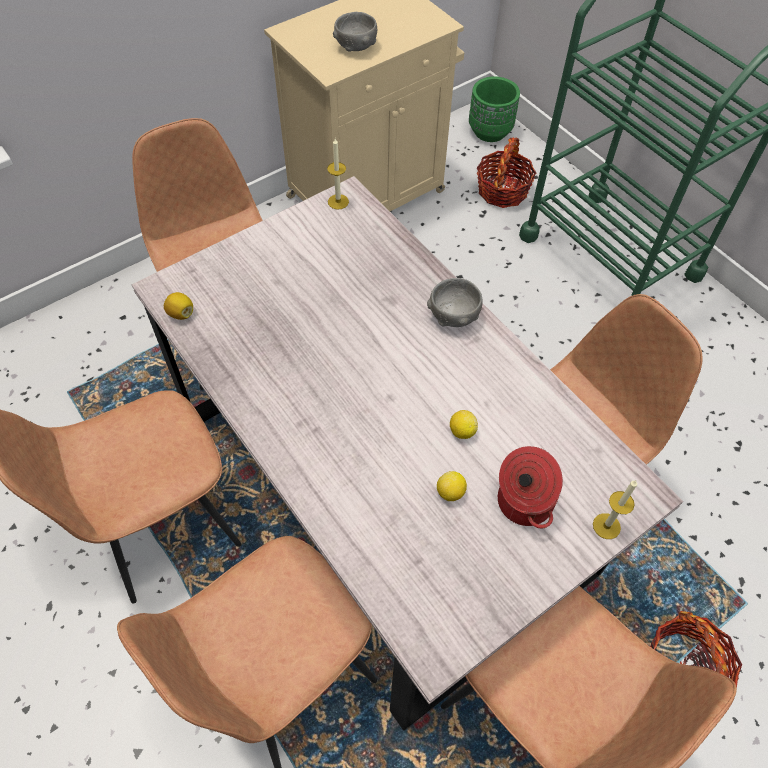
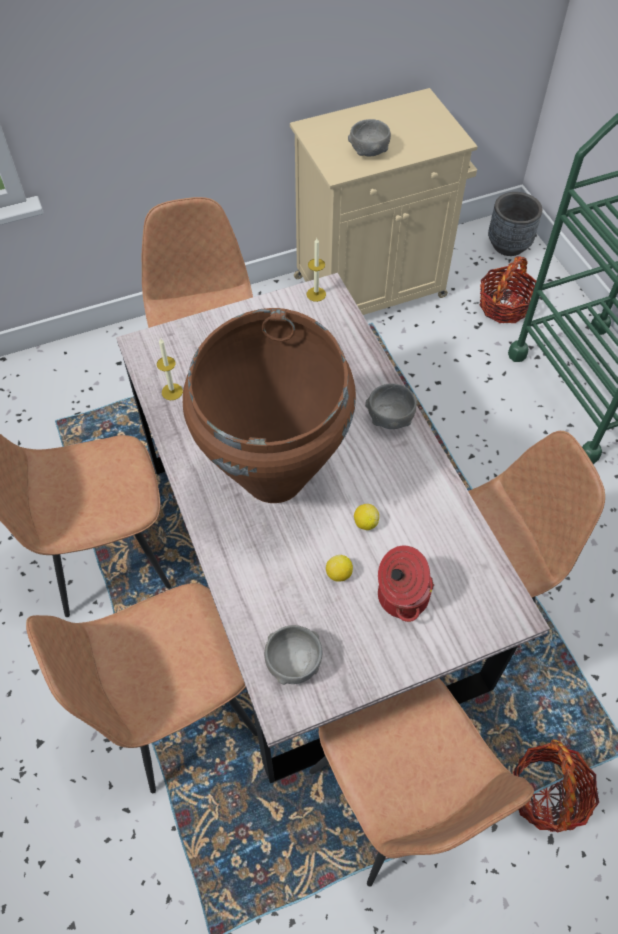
camera: 15 degrees right, 0 degrees up
(181, 313) = (150, 370): lemon -> none
(351, 403) = (274, 478): none -> brown vase
(431, 602) = (293, 663): none -> grey bowl
(489, 132) = (508, 245): green planter -> grey planter
(606, 526) = (470, 634): candle -> candle (172, 391)

